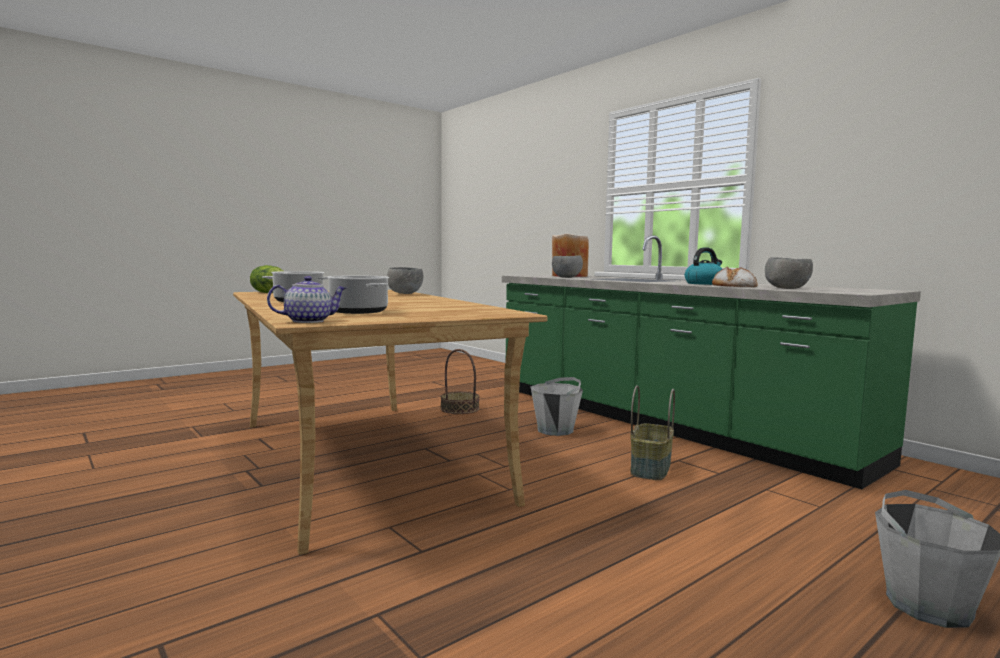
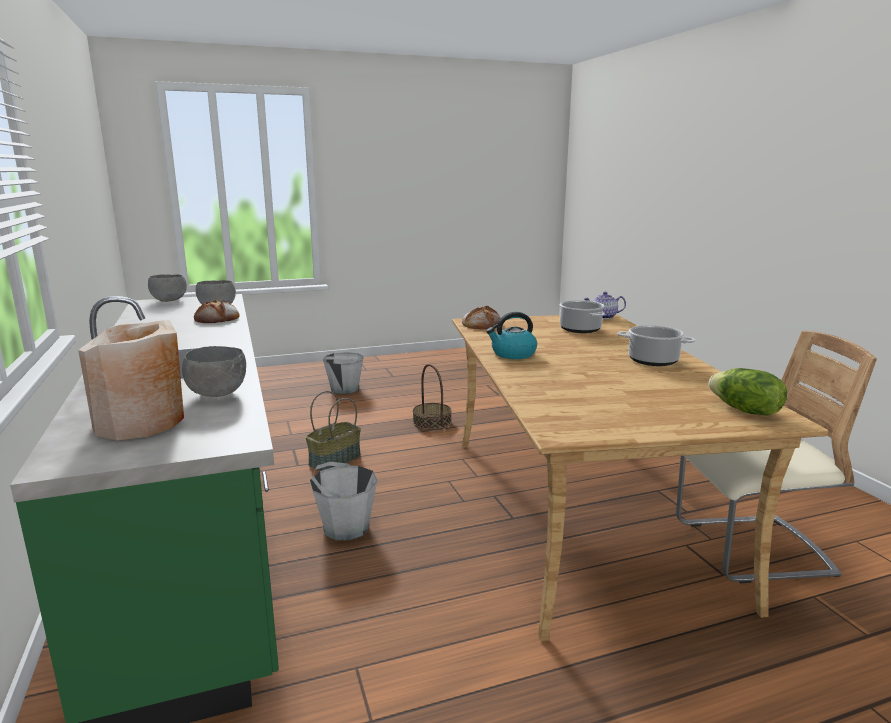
camera: 160 degrees left, 10 degrees up
(214, 452) = (751, 549): none -> beige chair
(406, 293) = (535, 394): grey bowl -> grey bowl (168, 301)
(460, 409) = (427, 619): basket -> basket (432, 422)
(494, 312) = (482, 324): none -> bread
(704, 283) = (194, 331): kettle -> kettle (513, 354)

